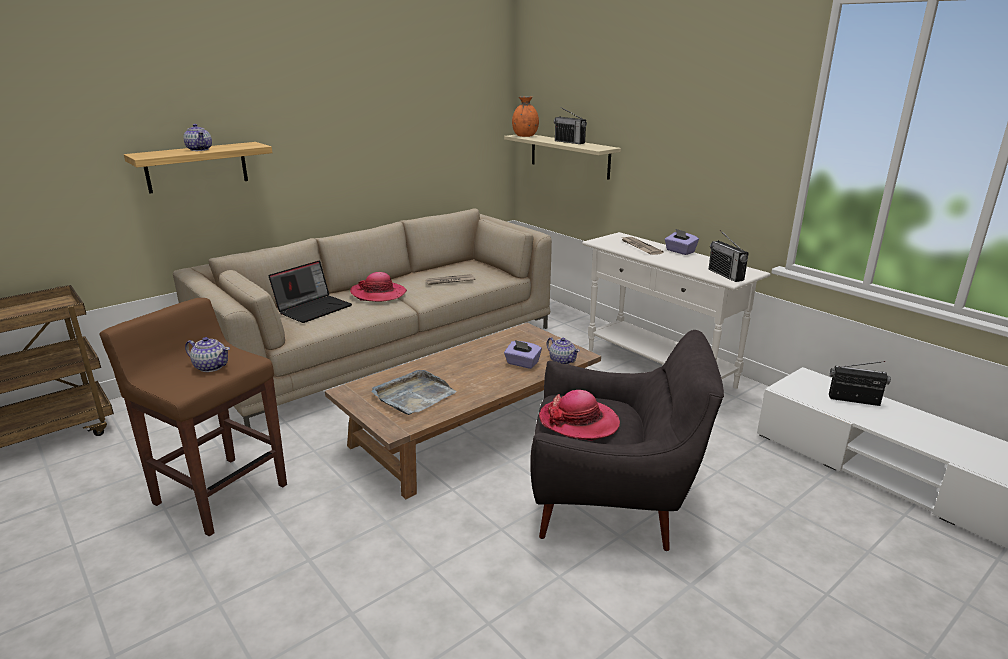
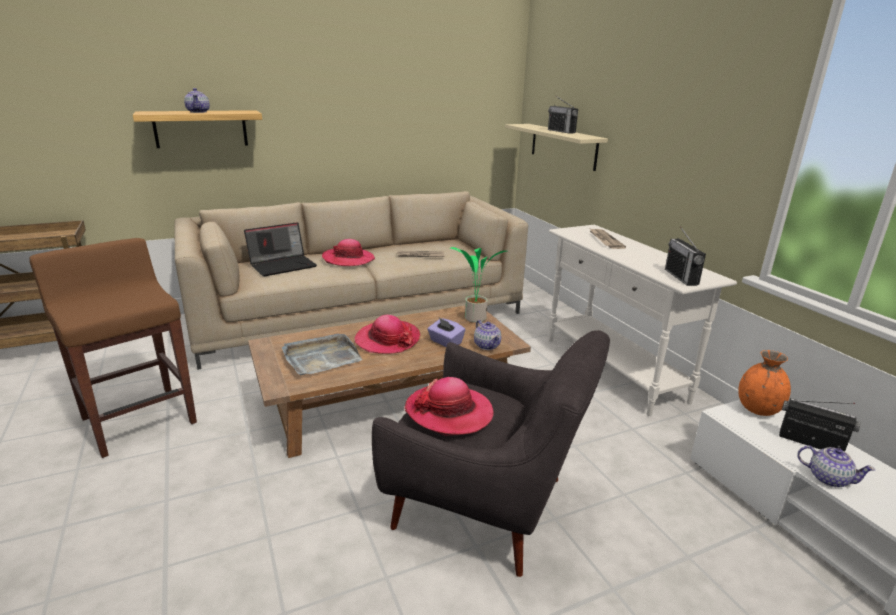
camera: 15 degrees right, 0 degrees up
(211, 366) = (121, 301): teapot -> teapot (827, 478)
(465, 369) = (387, 340): none -> hat
(525, 136) = (524, 125): orange vase -> orange vase (758, 410)
(534, 338) = (474, 319): none -> potted plant
(680, 251) = (645, 248): purple tissue box -> none

